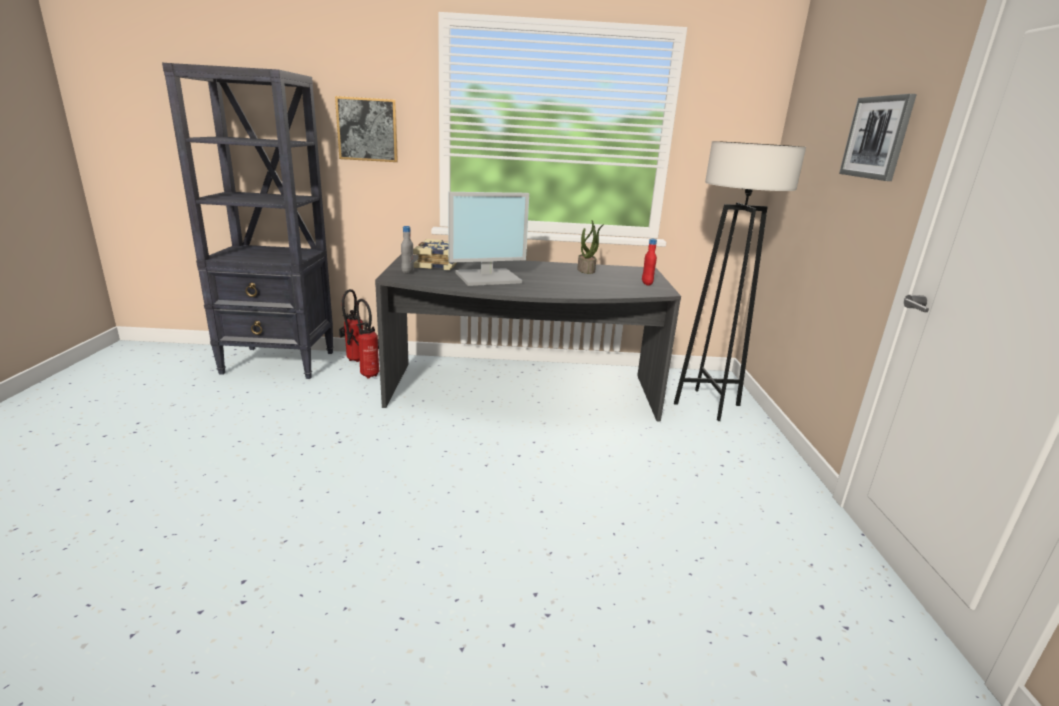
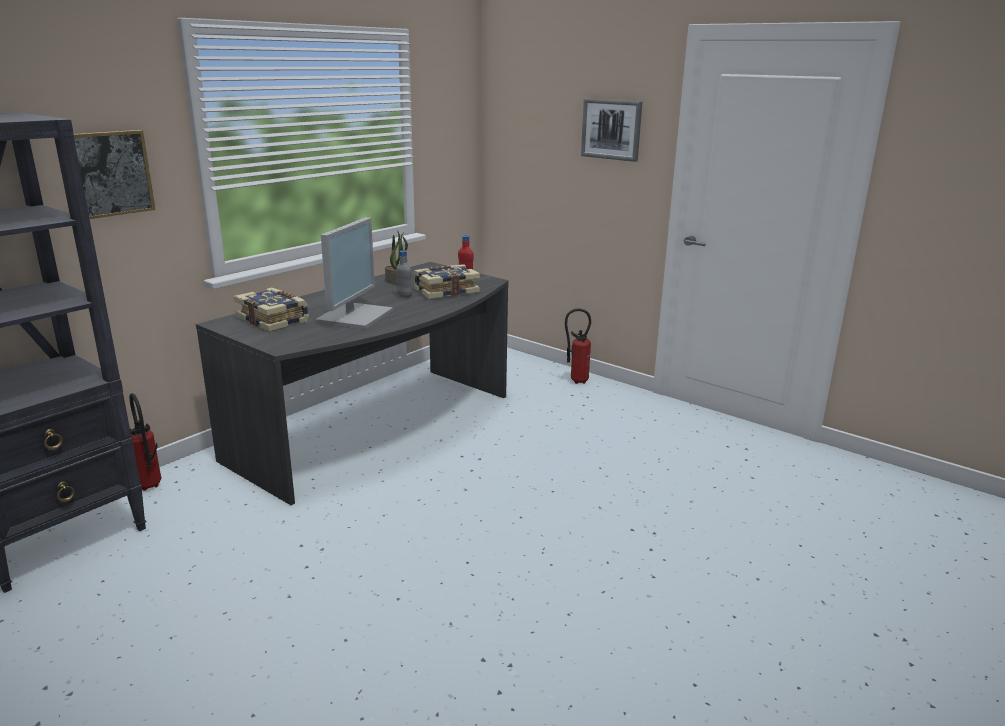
camera: 50 degrees left, 0 degrees up
(369, 374) = (202, 489): fire extinguisher -> fire extinguisher (576, 381)
(407, 272) = (276, 338): grey bottle -> grey bottle (404, 296)
(600, 285) = (446, 291): none -> book
(706, 404) = (509, 371): black floor lamp -> none

